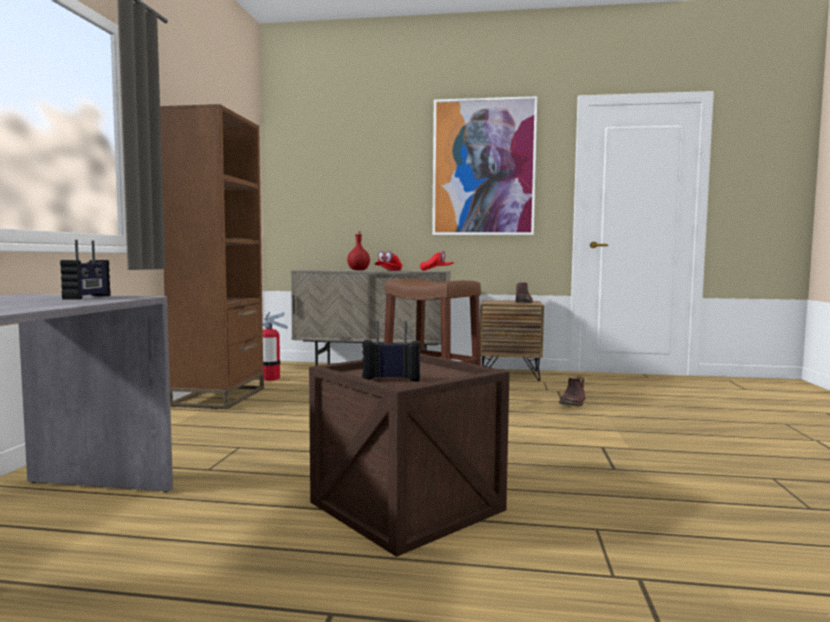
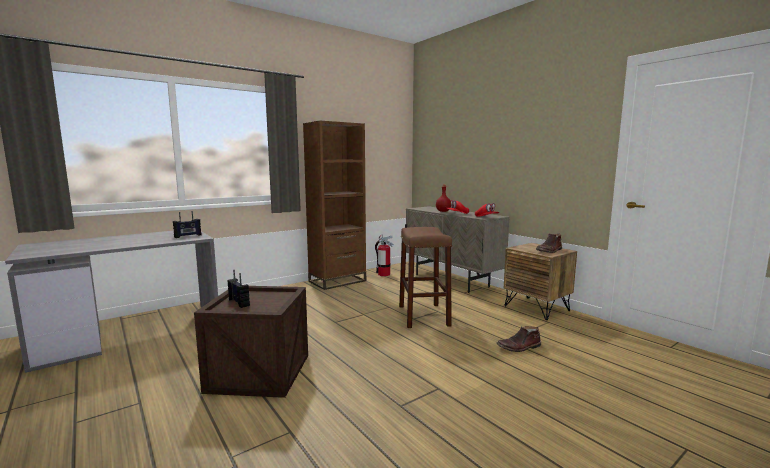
camera: 45 degrees right, 5 degrees up
(483, 167) = (540, 132): picture -> none

